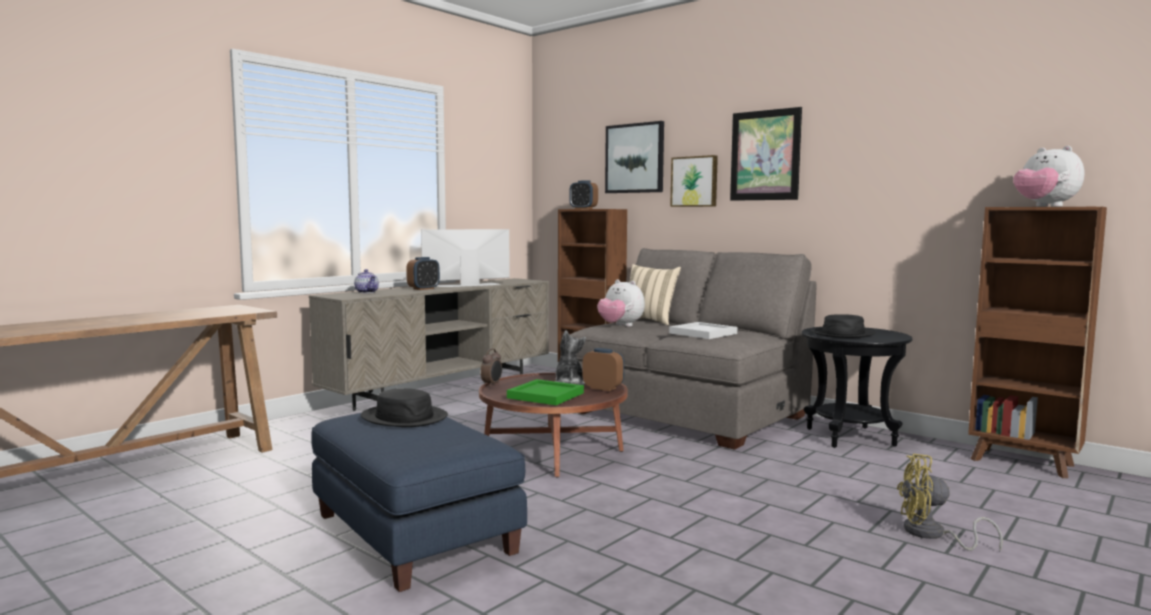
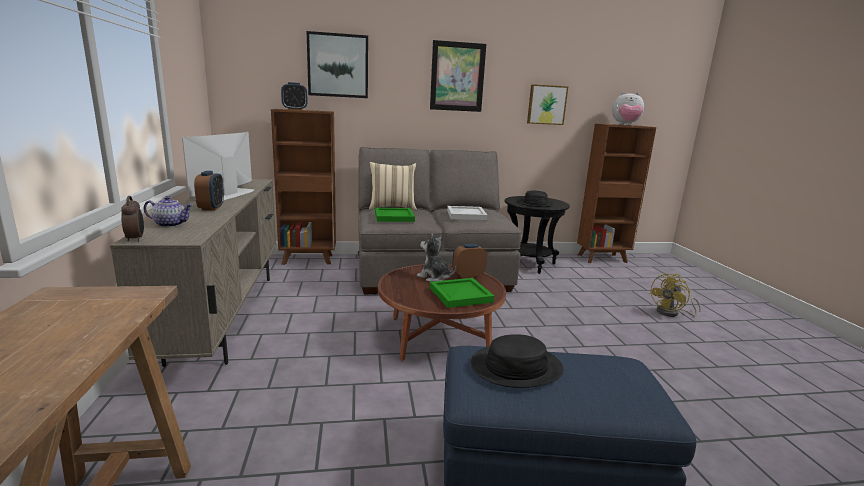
camera: 50 degrees left, 10 degrees up
(492, 384) = (396, 297): alarm clock -> alarm clock (136, 239)
(620, 326) = (394, 217): plush toy -> green tray
(695, 181) = (398, 92): picture -> picture (546, 105)

